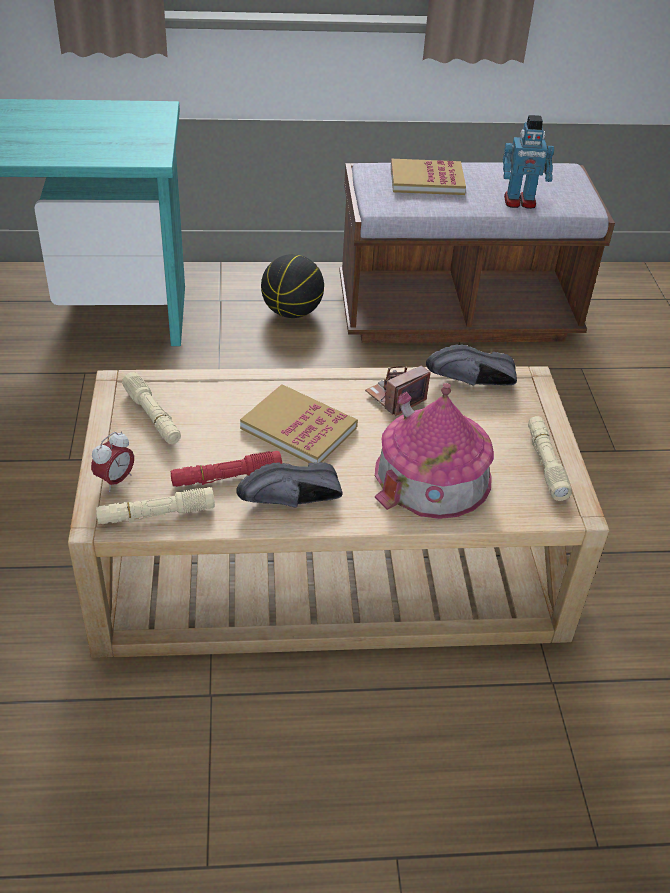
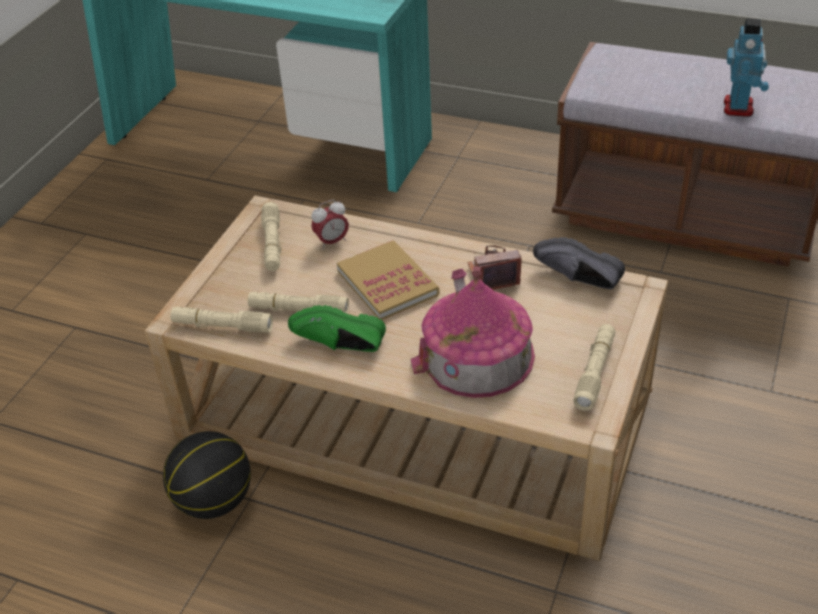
camera: 30 degrees right, 0 degrees up
(115, 480) = (209, 290): alarm clock -> alarm clock (332, 242)
(226, 477) = (298, 310): red flashlight -> beige flashlight
(292, 312) = (519, 181): basketball -> basketball (214, 501)
(293, 503) = (339, 346): black shoe -> green shoe
(427, 180) = (654, 70): book -> none
(520, 202) = (739, 107): toy robot -> toy robot turned 105 degrees counterclockwise

